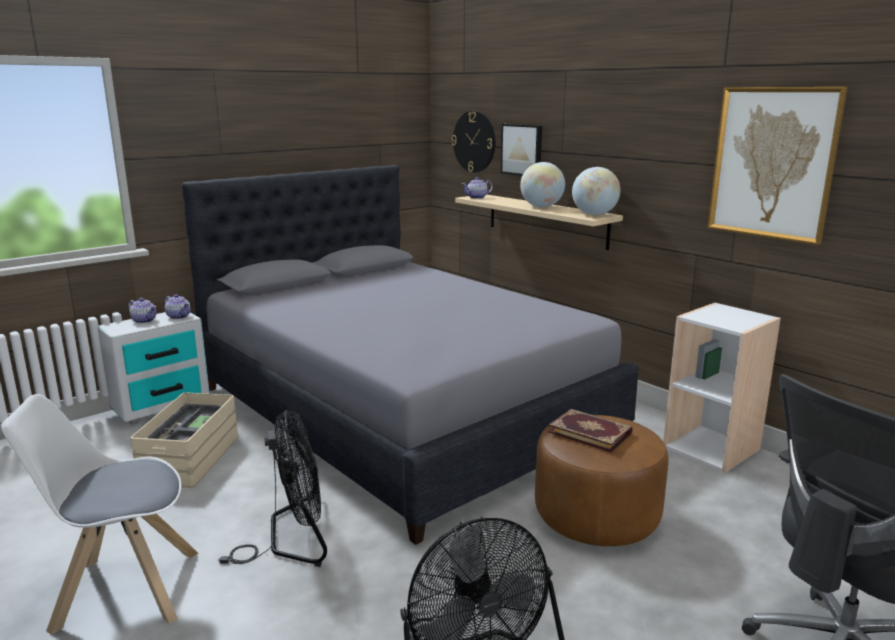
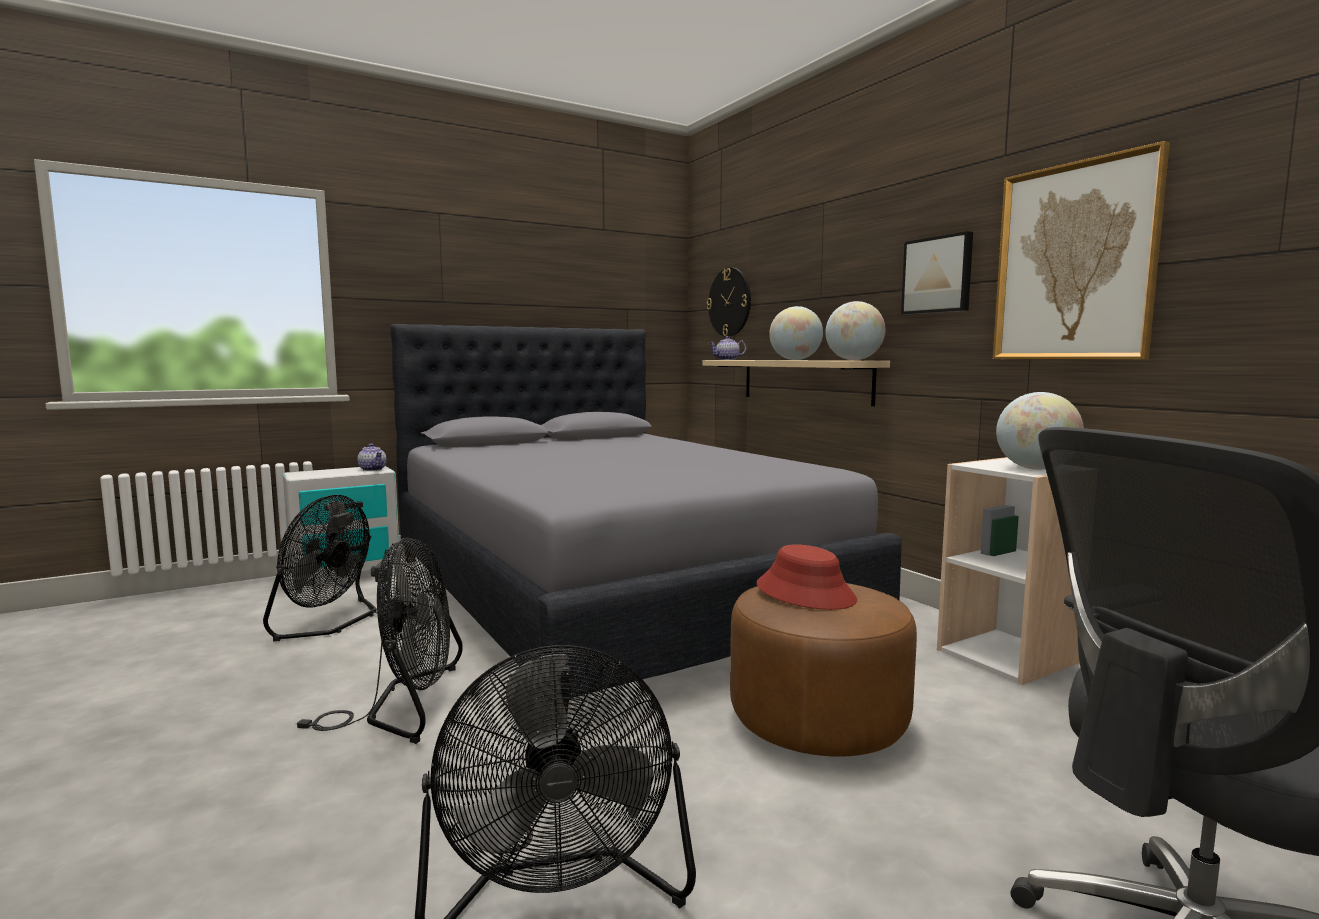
camera: 10 degrees right, 10 degrees down
(123, 590) = (164, 745): chair -> none
(144, 320) = (334, 471): teapot -> none
(191, 458) = (344, 620): beige storage box -> black fan
(522, 150) = (778, 302): picture -> picture (938, 275)
(590, 432) = (805, 593): book -> red hat
(739, 321) = (1035, 469): none -> globe

